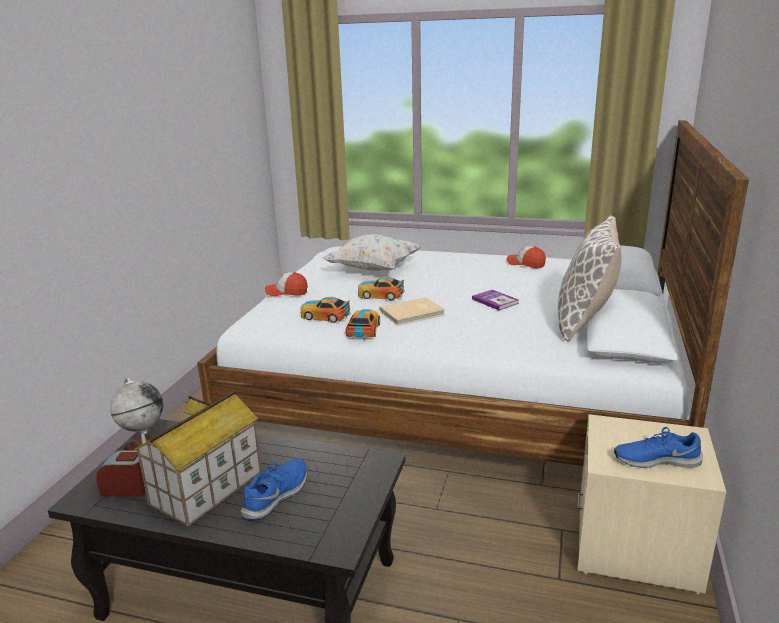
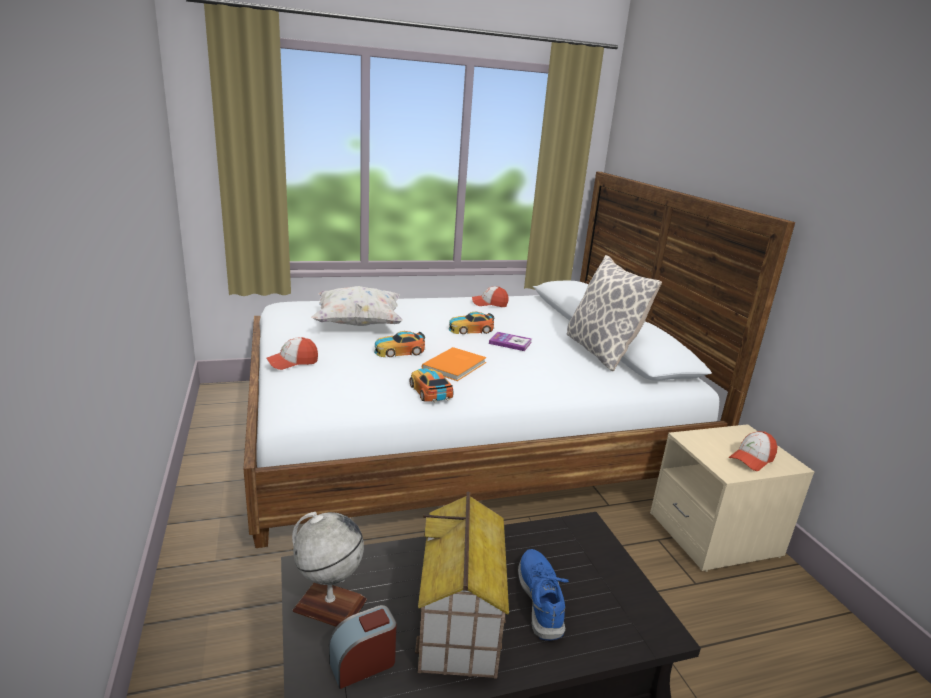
camera: 35 degrees left, 0 degrees up
(325, 316) = (371, 383): toy car -> toy car (470, 329)
(413, 313) = (456, 366): beige book -> orange book
(656, 460) = (751, 459): blue shoe -> cap

